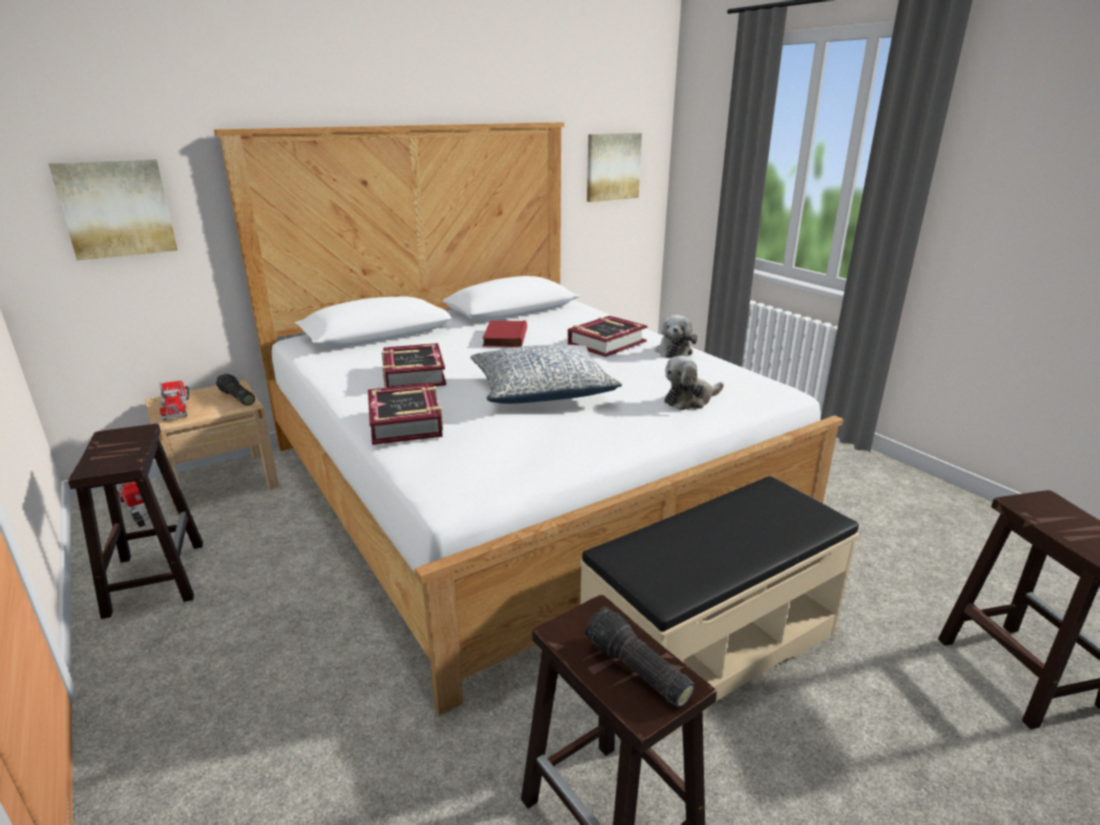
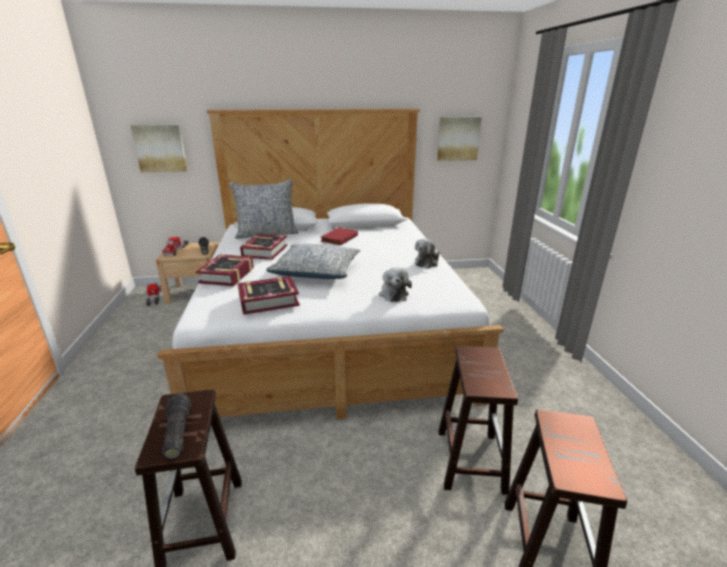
camera: 25 degrees right, 0 degrees up
(155, 577) = (133, 330): brown stool -> brown stool (470, 459)
(374, 348) = (267, 234): none -> pillow
(606, 343) = (391, 251): book -> book (268, 300)
(690, 400) = (393, 294): plush toy -> plush toy turned 90 degrees counterclockwise
(708, 648) = (345, 452): beige bench -> none

